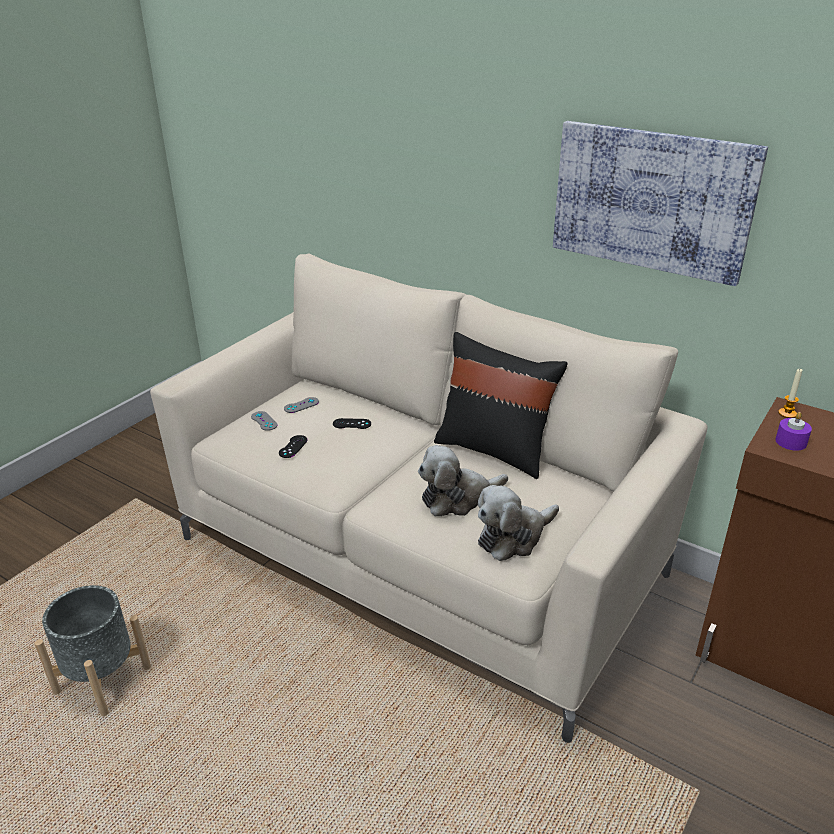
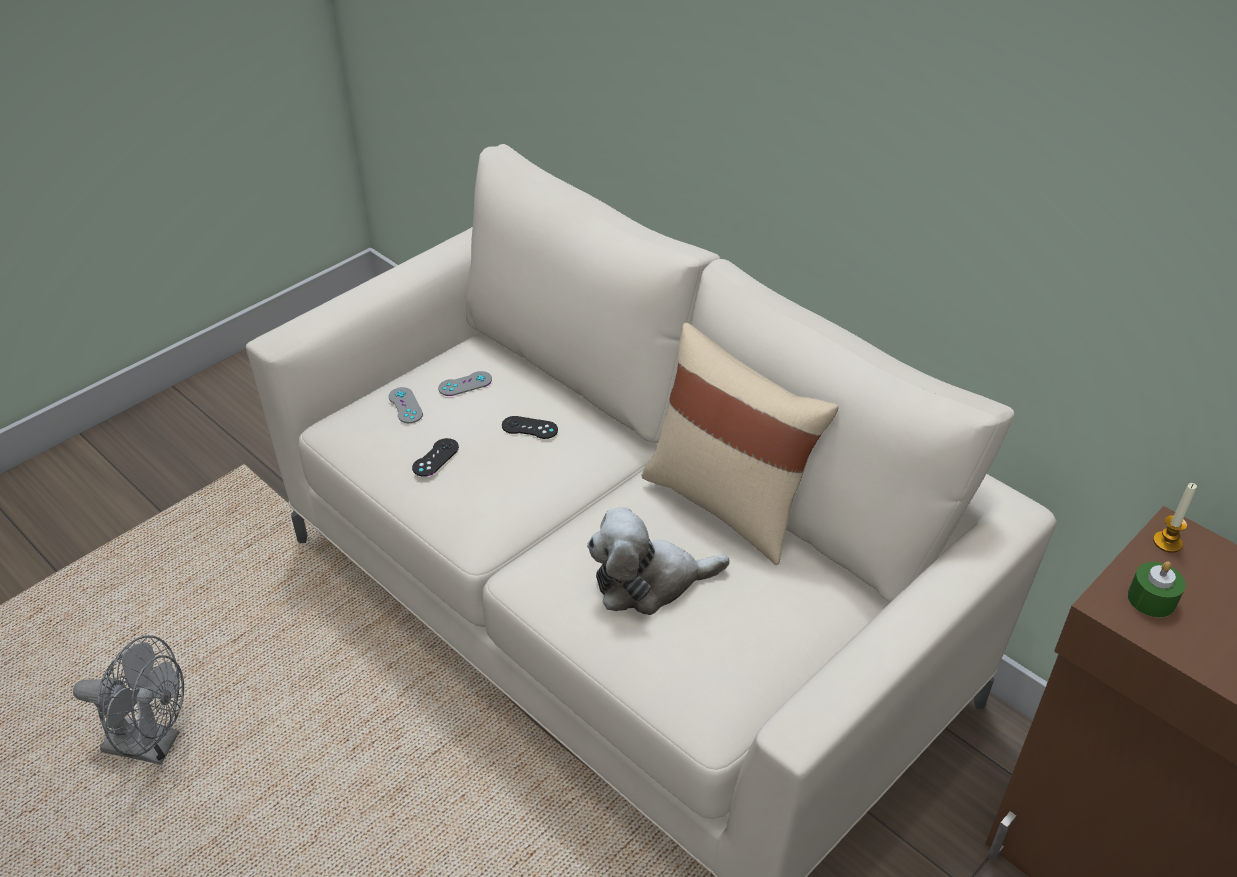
camera: 10 degrees right, 10 degrees up
(102, 681) = (153, 745): grey planter -> grey fan
(494, 450) = (728, 503): black pillow -> beige pillow
(513, 537) = (713, 662): plush toy -> none
(651, 200) = (1008, 168): picture -> none
(791, 442) = (1151, 599): purple candle -> green candle

